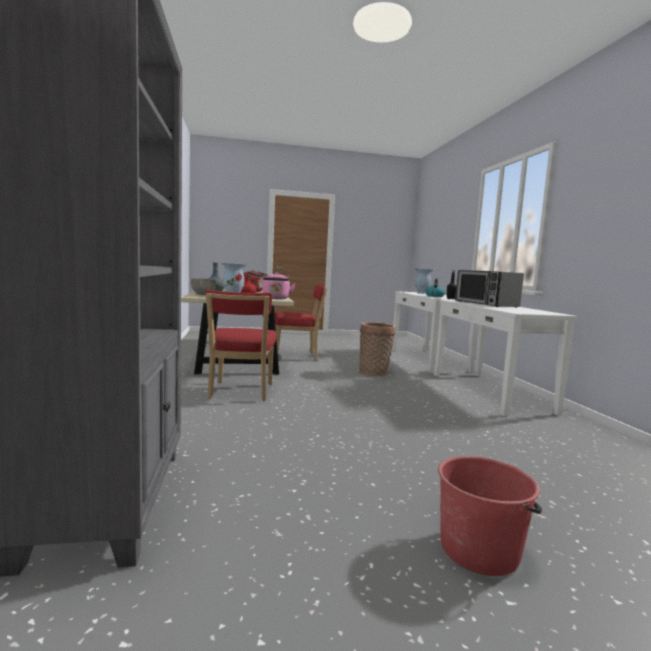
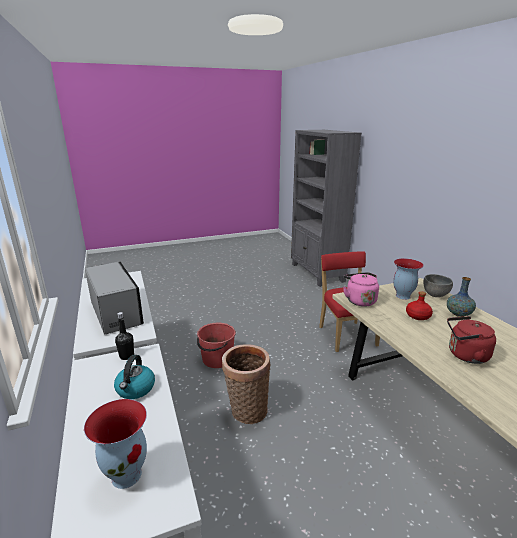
camera: 170 degrees right, 15 degrees up
(297, 356) = (382, 461): red chair -> none
(480, 550) = (212, 275): red bucket -> red bucket (217, 359)

